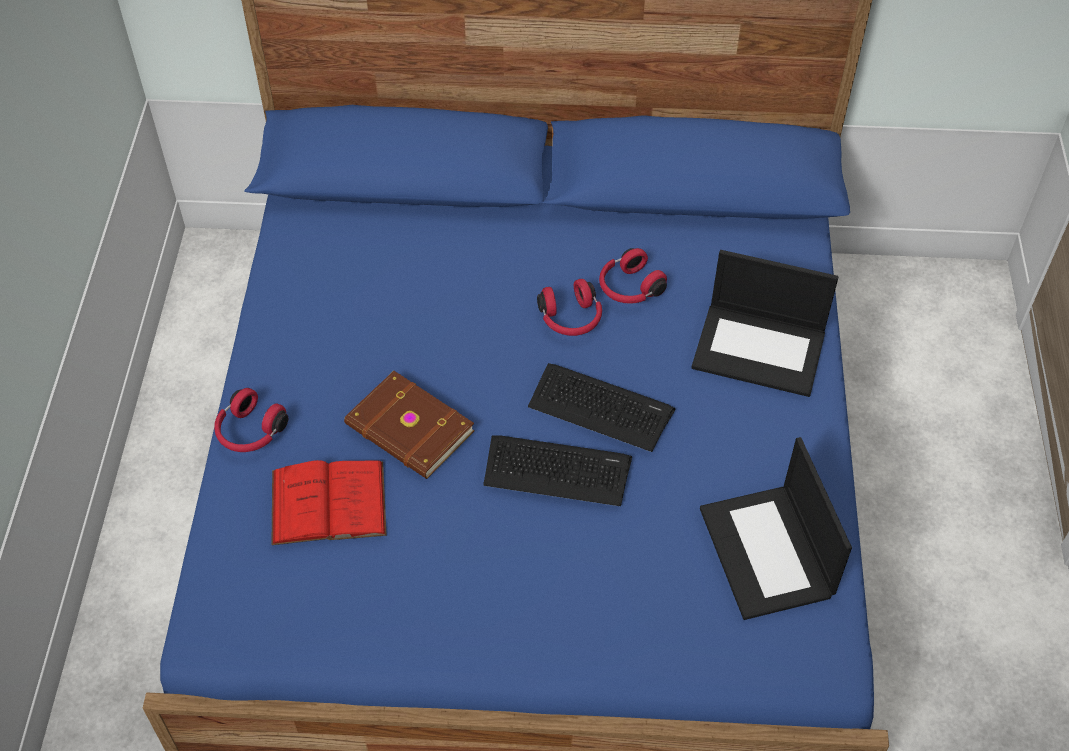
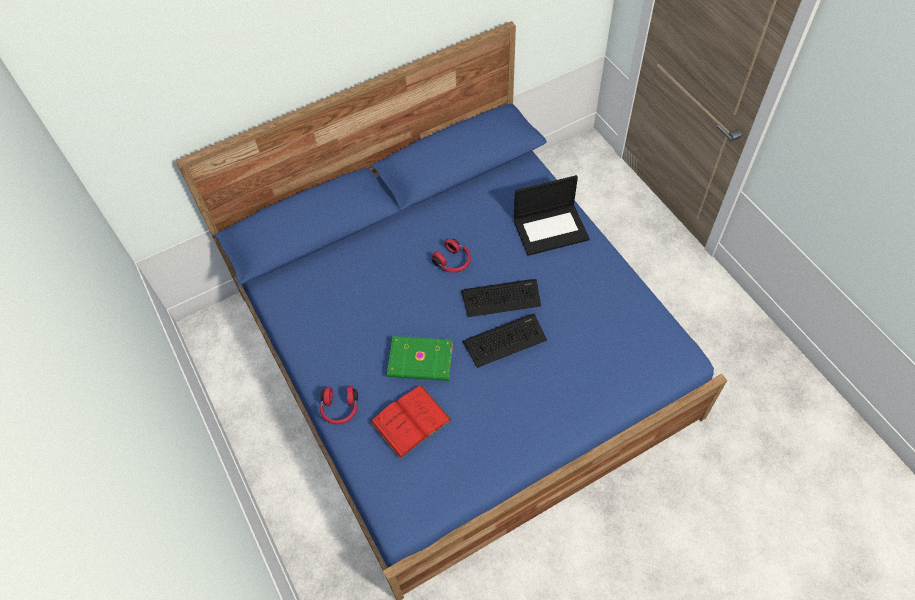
camera: 30 degrees left, 5 degrees up
(409, 430) = (421, 361): brown book -> green book
(629, 288) = (469, 231): red headphones -> none
(768, 553) = (625, 324): laptop -> none

